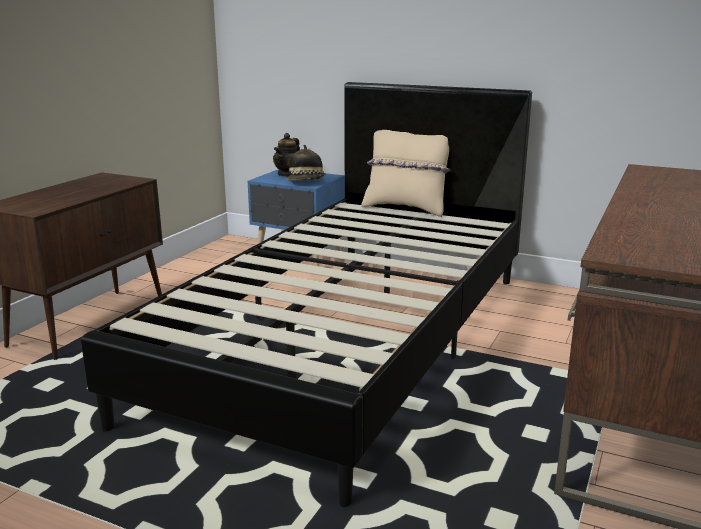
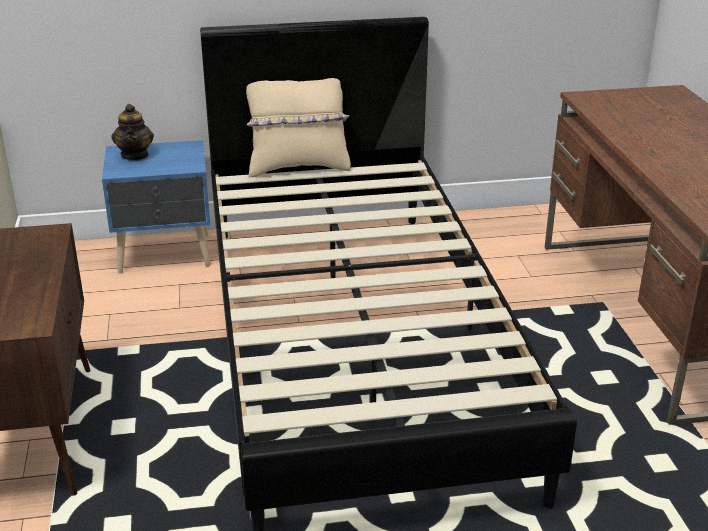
camera: 35 degrees left, 10 degrees up
(306, 182) = (180, 164): hat -> none

